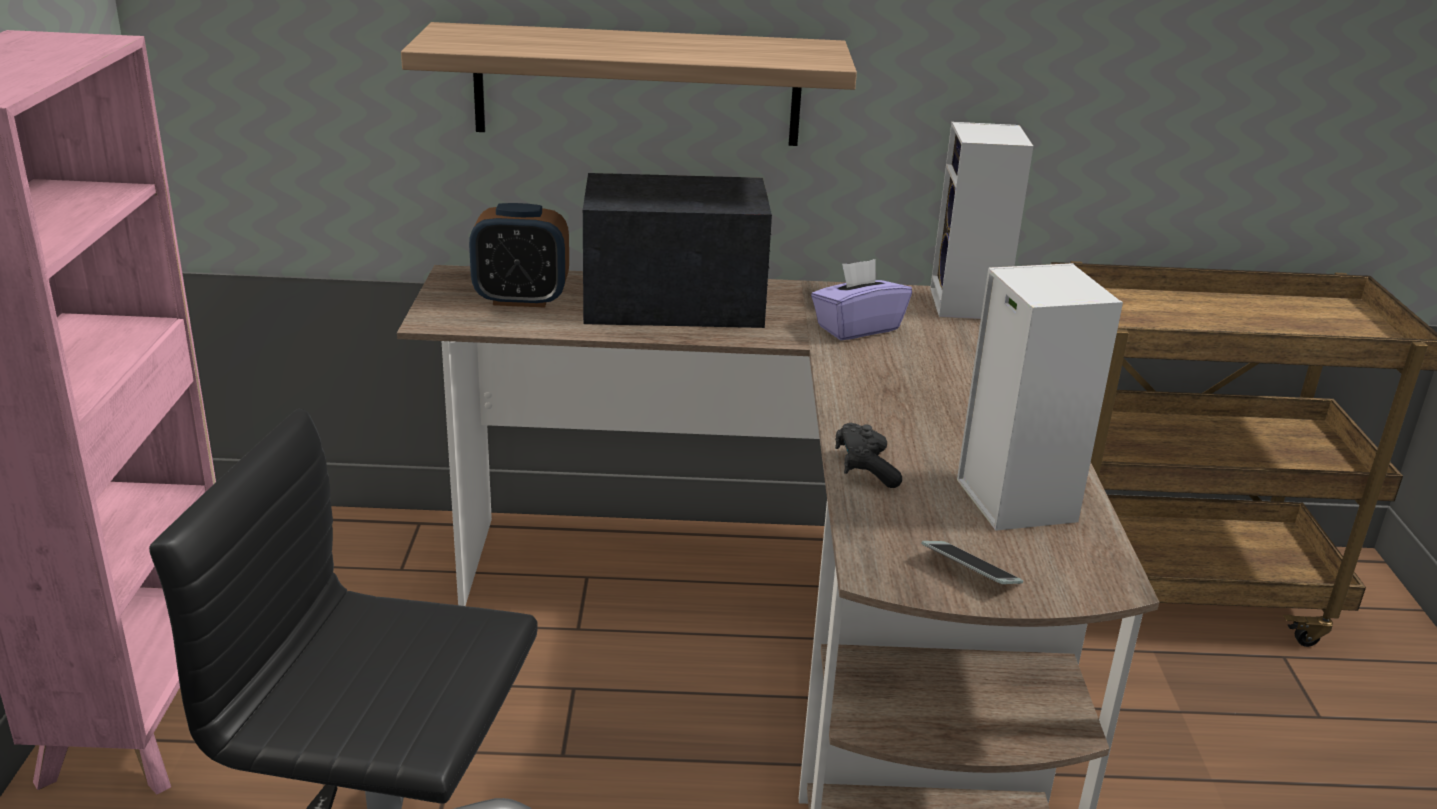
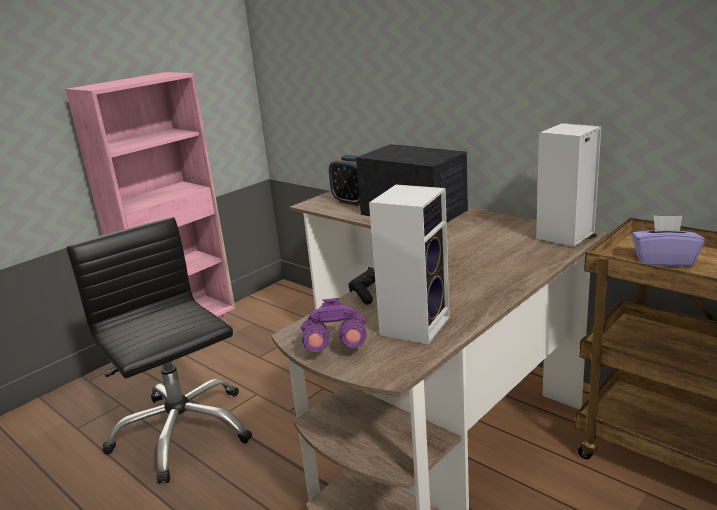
camera: 45 degrees right, 5 degrees down
(637, 85) = (419, 101): shelf -> none
(857, 328) = (482, 236): purple tissue box -> purple tissue box (663, 261)
(970, 571) = (334, 347): phone -> purple binoculars

